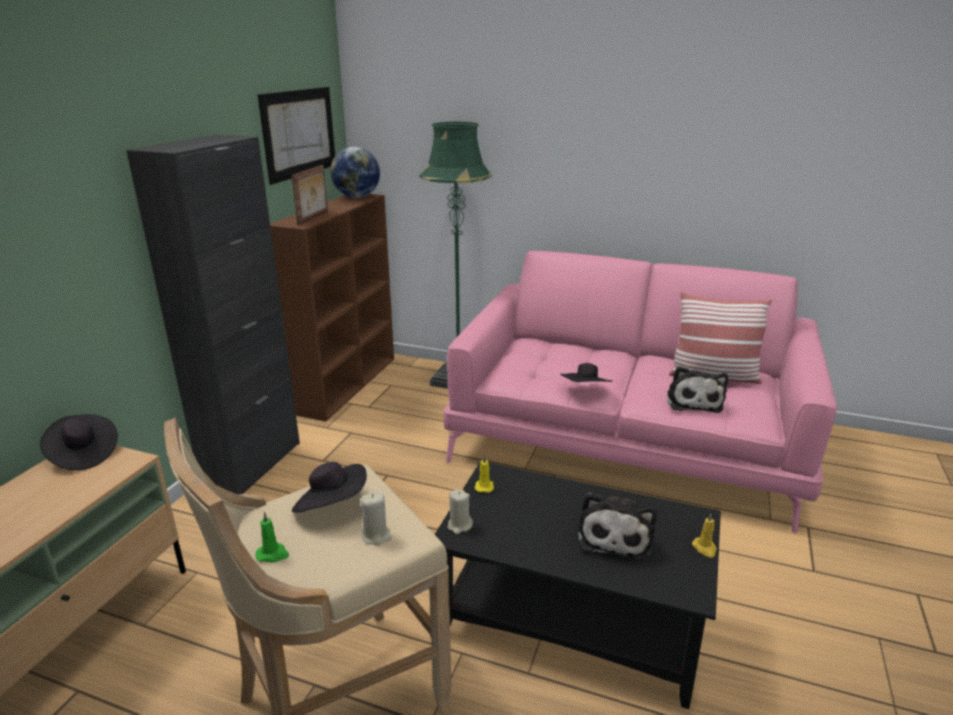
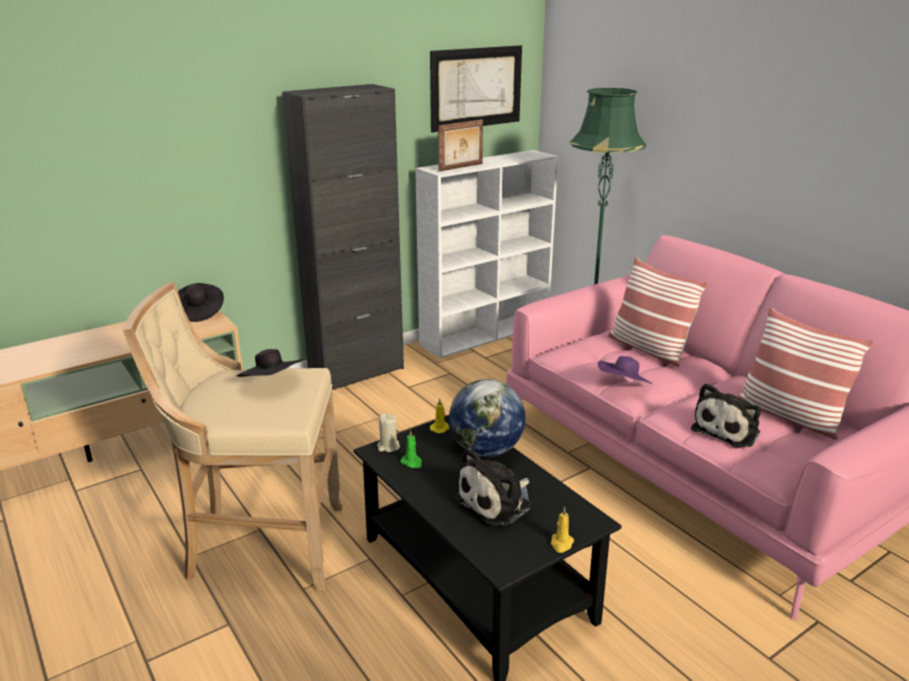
camera: 35 degrees right, 0 degrees up
(273, 554) = (206, 397): green candle -> green candle (412, 462)
(347, 384) = (486, 333): brown bookcase -> white bookcase
(357, 197) = (529, 155): globe -> globe (486, 450)
(376, 535) = (273, 410): beige candle -> none
(563, 353) = (648, 349): none -> pillow
(585, 391) = (623, 386): black hat -> purple hat

